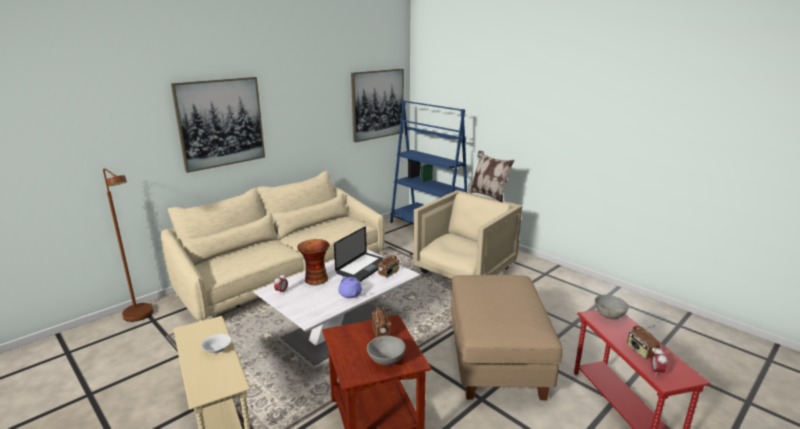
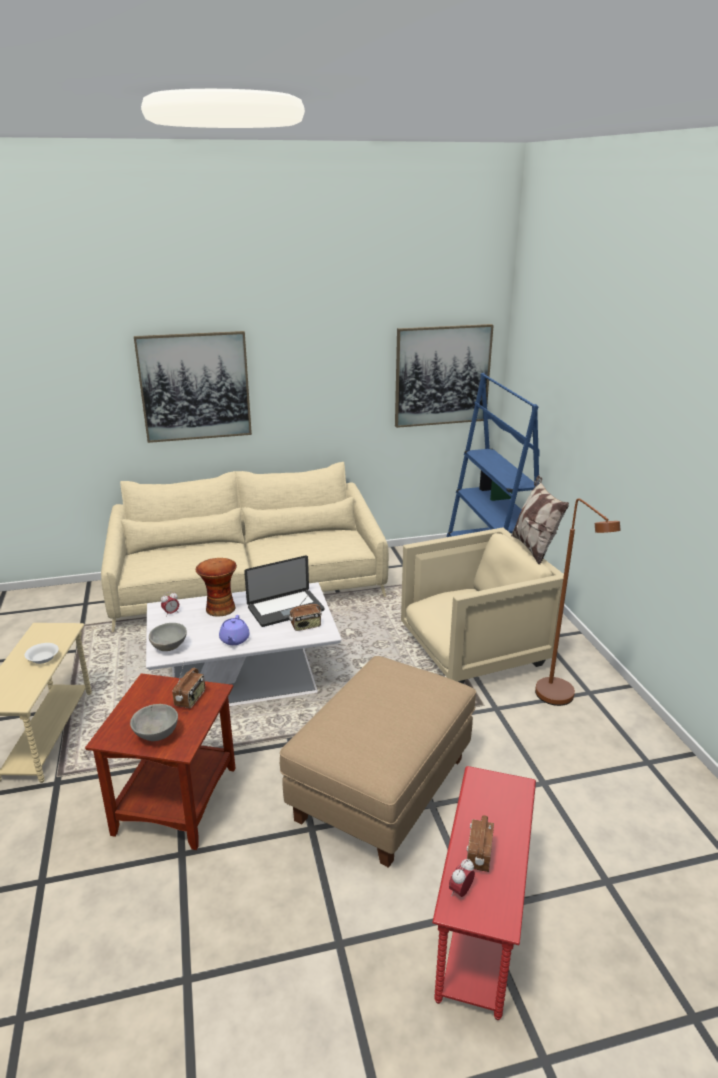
camera: 30 degrees right, 5 degrees up
(141, 317) = (78, 596): brown floor lamp -> brown floor lamp (559, 700)
(609, 315) = (505, 788): grey bowl -> grey bowl (170, 647)

